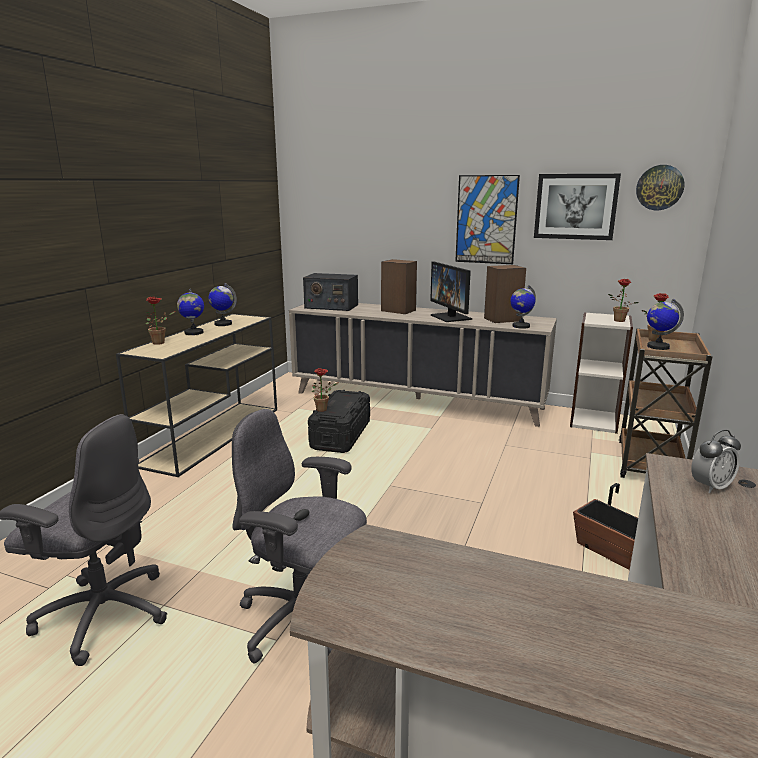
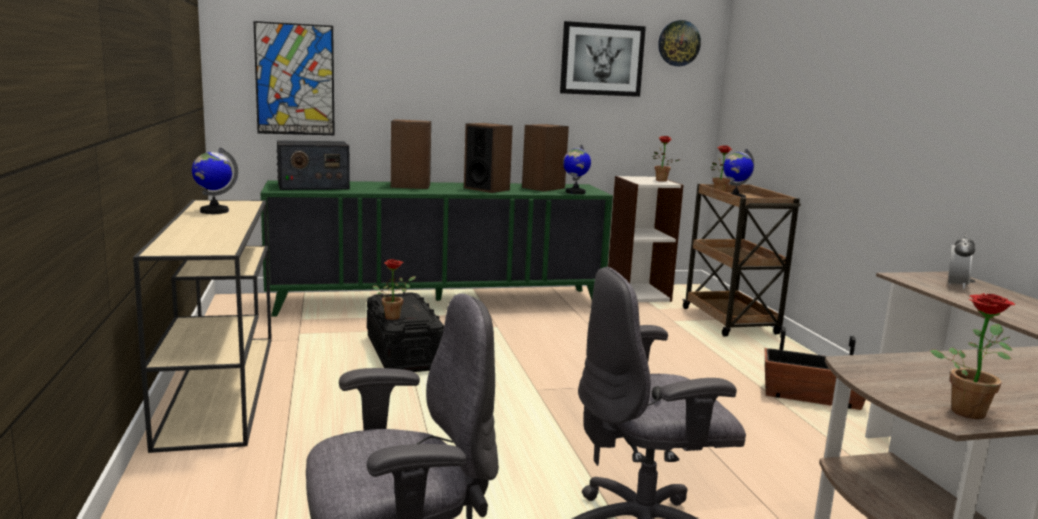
camera: 35 degrees left, 5 degrees down
(161, 342) = (175, 238): potted plant -> potted plant (967, 410)
(193, 333) = (196, 224): globe -> none
(416, 400) = (438, 302): beige cabinet -> green cabinet
(451, 317) = (486, 189): monitor -> speaker
(486, 220) = (505, 71): picture -> picture (295, 79)

